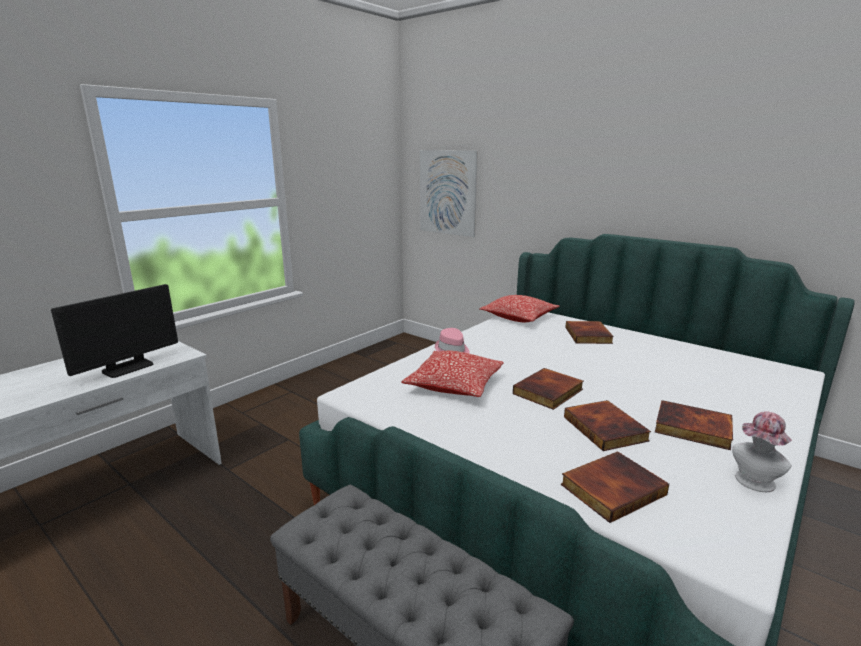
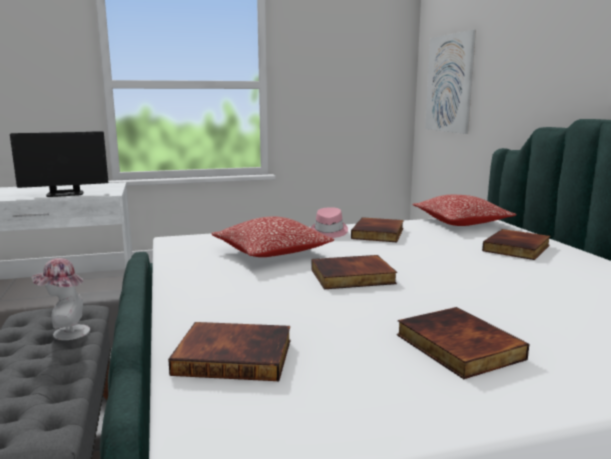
camera: 35 degrees right, 5 degrees down
(606, 428) = (345, 316): book -> book (379, 233)
(754, 483) = (417, 415): hat -> hat (66, 333)

